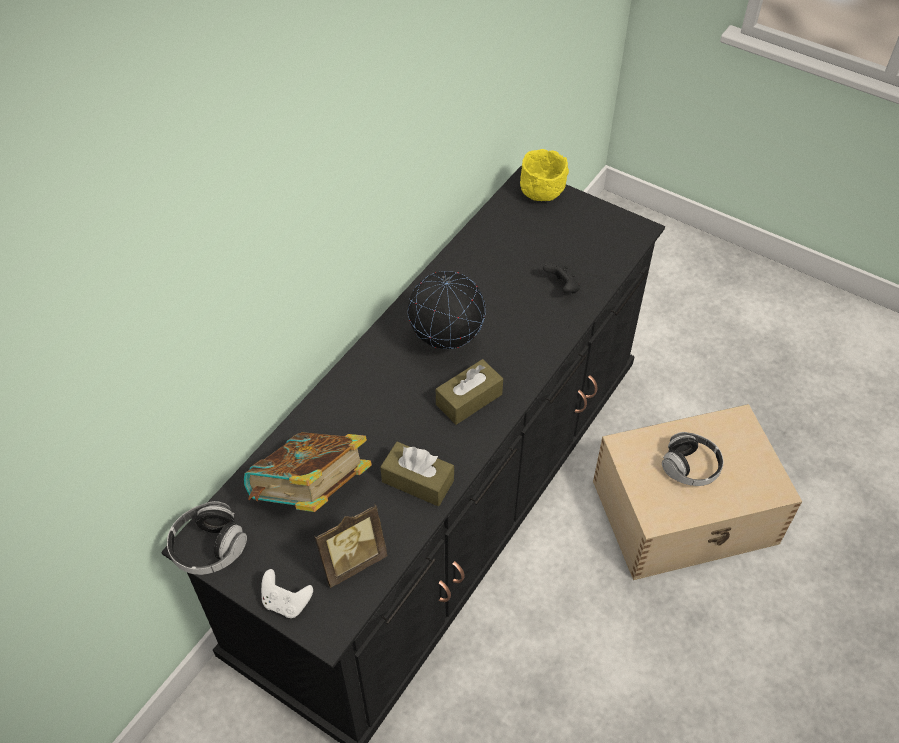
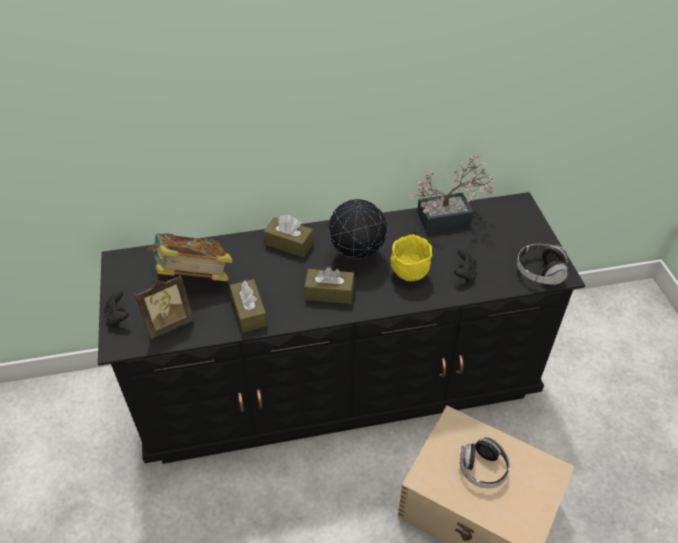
camera: 45 degrees right, 5 degrees down
(209, 548) = (120, 265): headphones -> headphones (540, 271)
(286, 602) = (118, 317): white game controller -> black game controller
(351, 561) = (168, 323): picture frame -> picture frame turned 45 degrees counterclockwise
(365, 380) = (289, 243): none -> brown tissue box
(484, 240) = (450, 218): none -> potted plant
(541, 195) = (519, 216): yellow bowl -> yellow bowl (408, 274)

